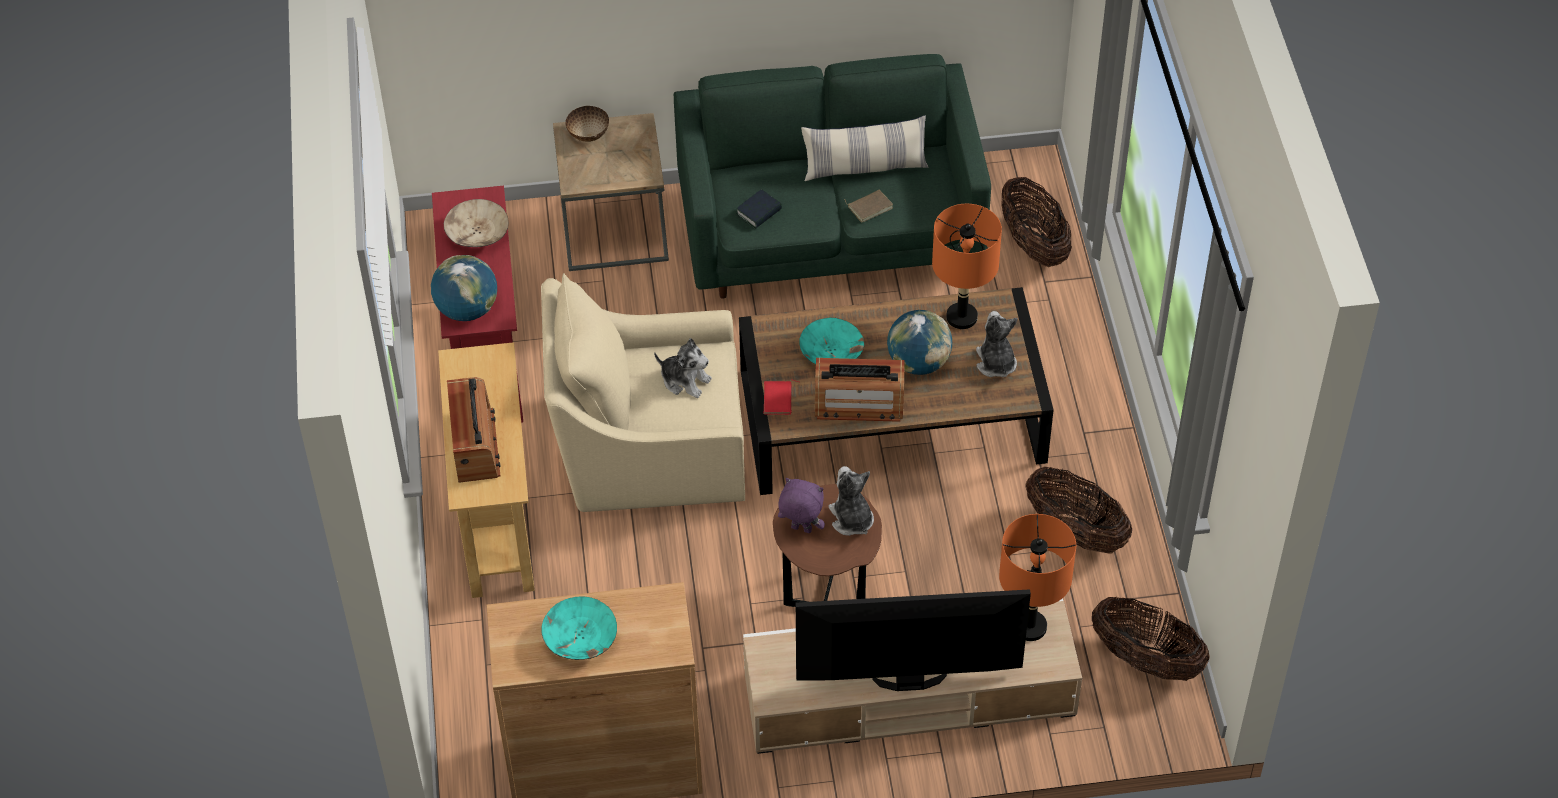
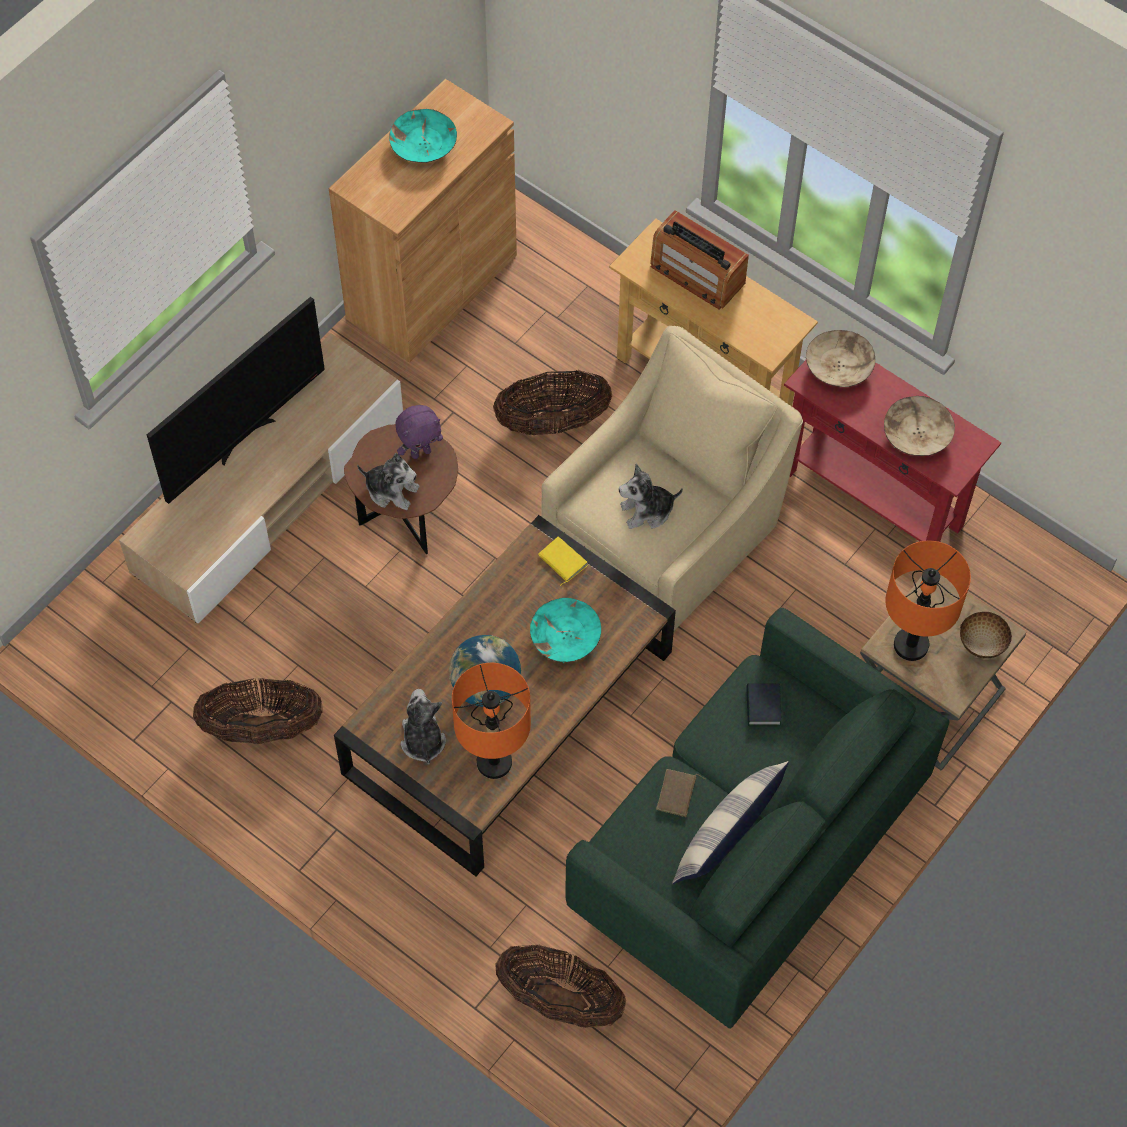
camera: 135 degrees right, 10 degrees up
(467, 310) = (839, 367): globe -> beige bowl
(779, 400) = (561, 561): red book -> yellow book
(859, 404) = (495, 609): radio -> none
(995, 363) = (422, 740): plush toy -> plush toy turned 135 degrees counterclockwise
(1029, 627) = (193, 548): orange table lamp -> orange table lamp (911, 645)
(1145, 660) = (113, 661): basket -> basket (552, 422)

